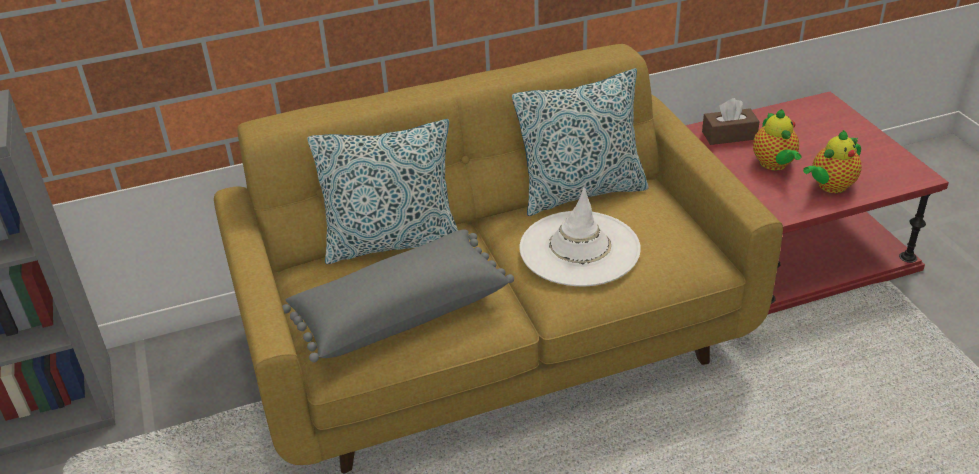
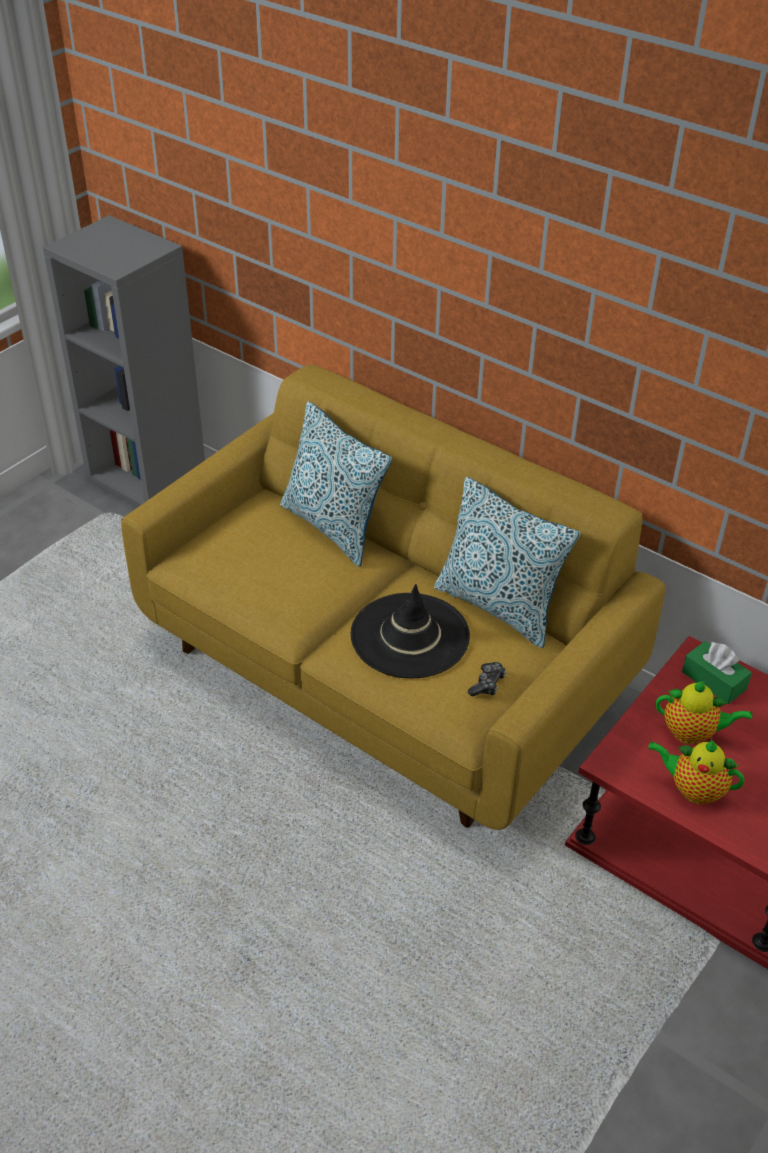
camera: 55 degrees right, 5 degrees up
(400, 312) = (253, 568): grey pillow -> none
(579, 249) = (410, 636): white hat -> black hat
(670, 229) = (487, 684): none -> game controller
(729, 135) = (714, 680): brown tissue box -> green tissue box
(774, 165) = (692, 733): teapot -> teapot turned 120 degrees counterclockwise

